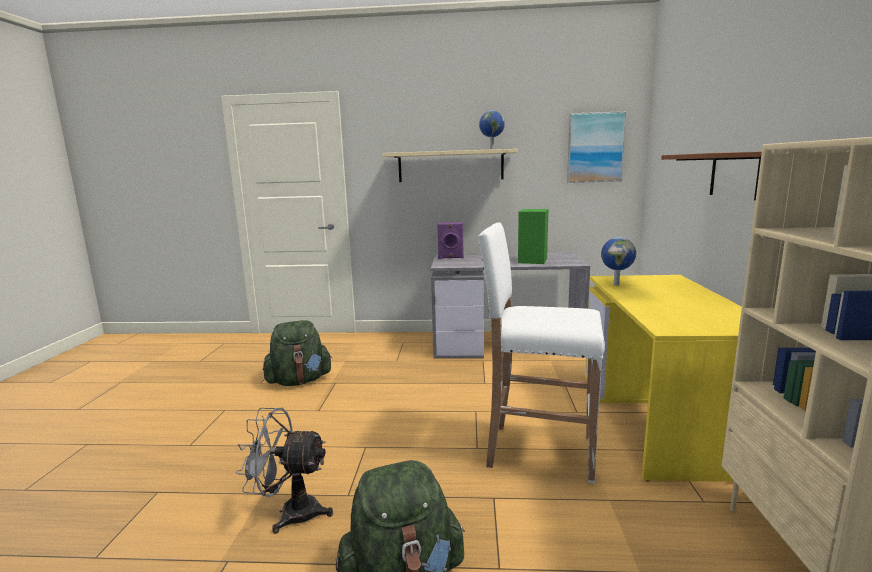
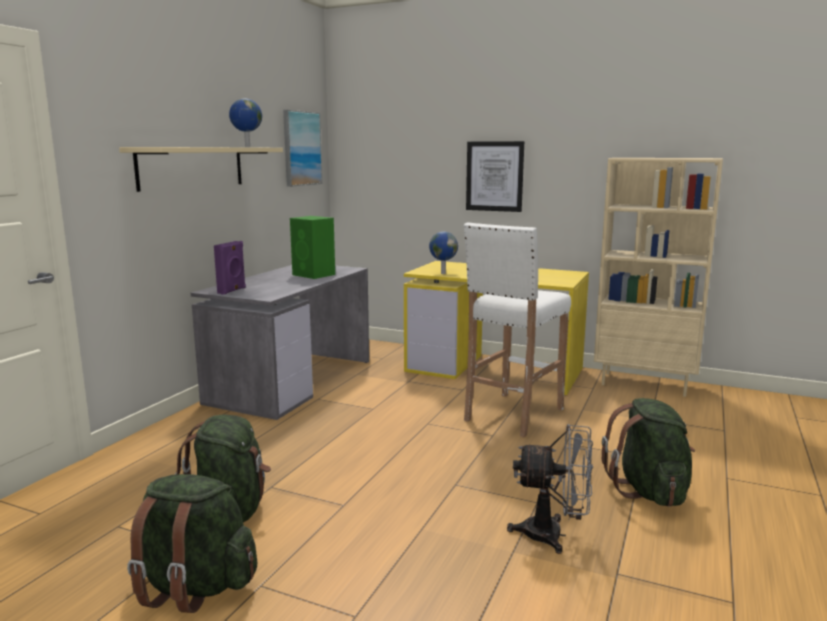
camera: 70 degrees left, 0 degrees up
(225, 394) = (194, 586): none -> green backpack
(290, 512) = (553, 535): grey fan -> grey fan turned 105 degrees counterclockwise
(734, 175) = (494, 176): brown shelf -> picture

